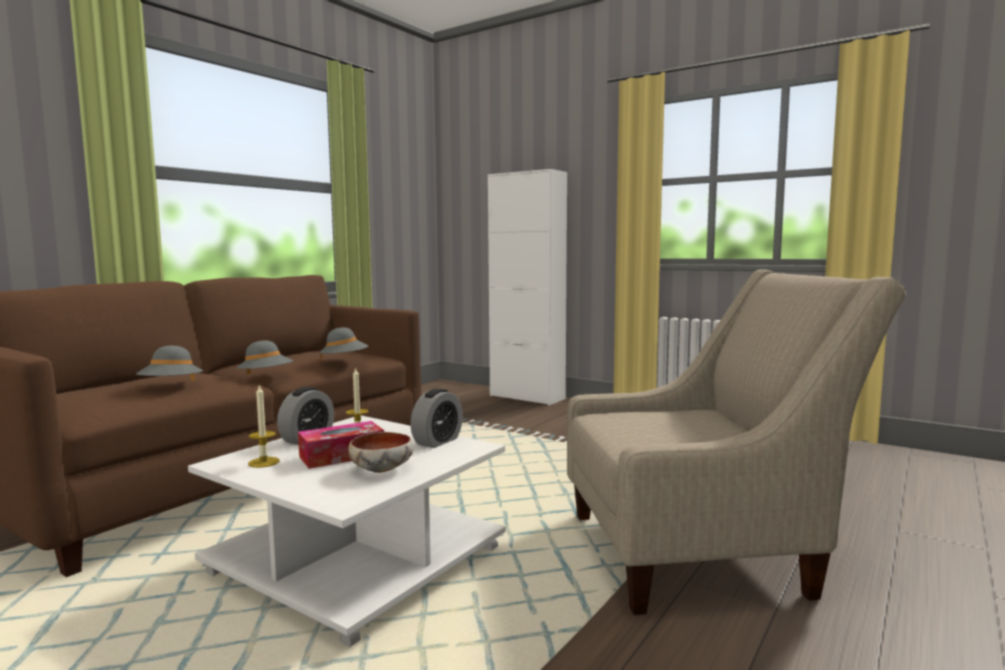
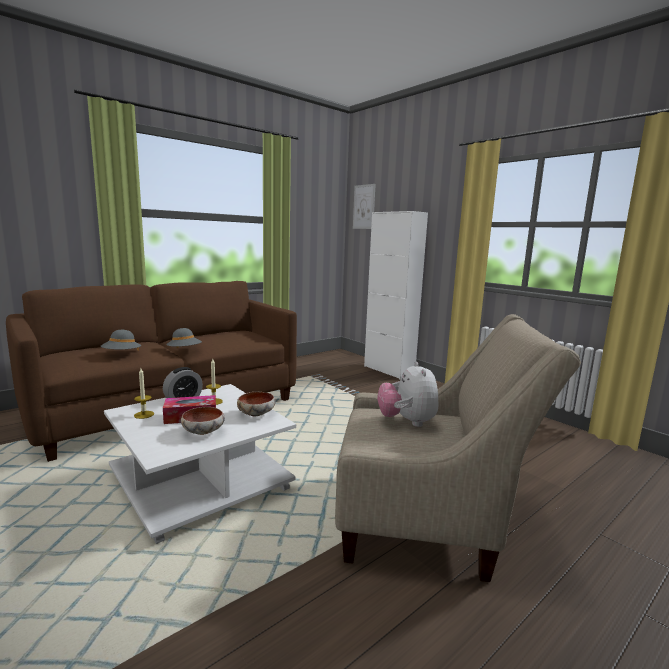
camera: 15 degrees right, 5 degrees up
(344, 361) = (239, 343): grey hat -> none
(437, 441) = (256, 414): alarm clock -> bowl
(465, 170) = (364, 207): none -> picture
(660, 419) = (407, 422): none -> plush toy

